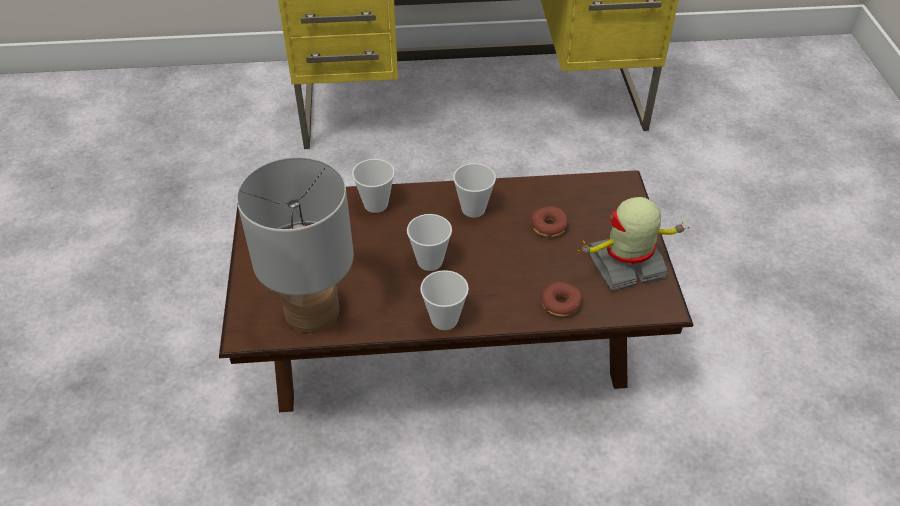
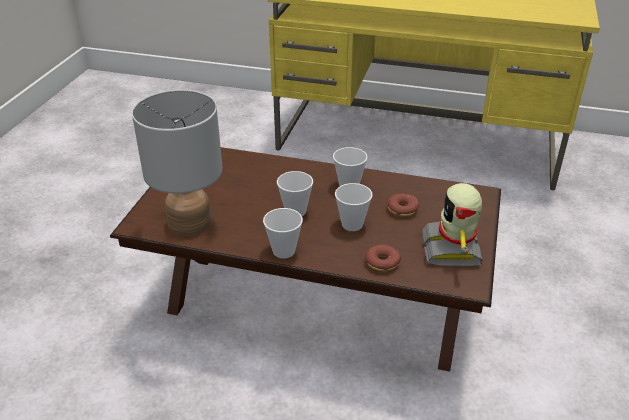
camera: 20 degrees right, 10 degrees down
(376, 204) = (277, 168): cup -> cup (352, 224)
(626, 265) = (453, 249): toy robot -> toy robot turned 90 degrees counterclockwise

